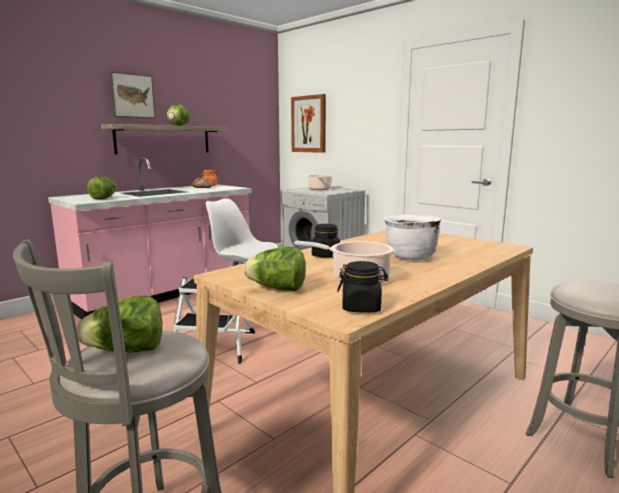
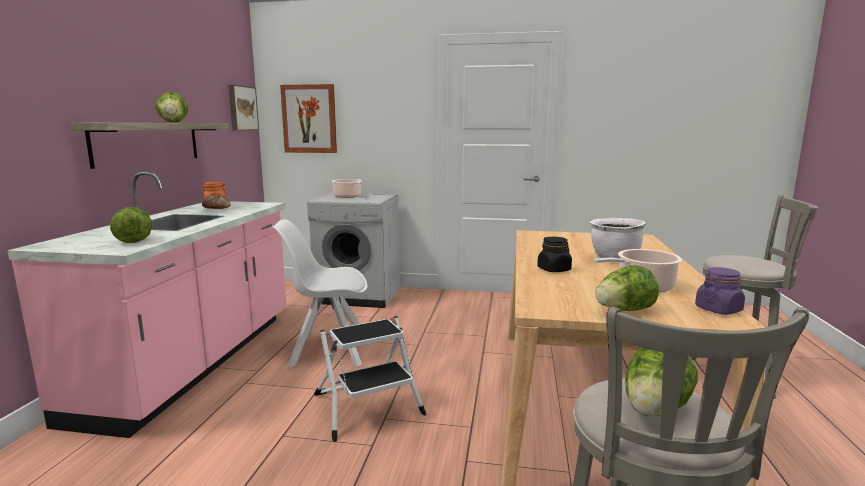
camera: 35 degrees left, 0 degrees up
(131, 96) = (105, 78): picture -> picture (242, 108)
(361, 307) = (718, 309): black jar -> purple jar

